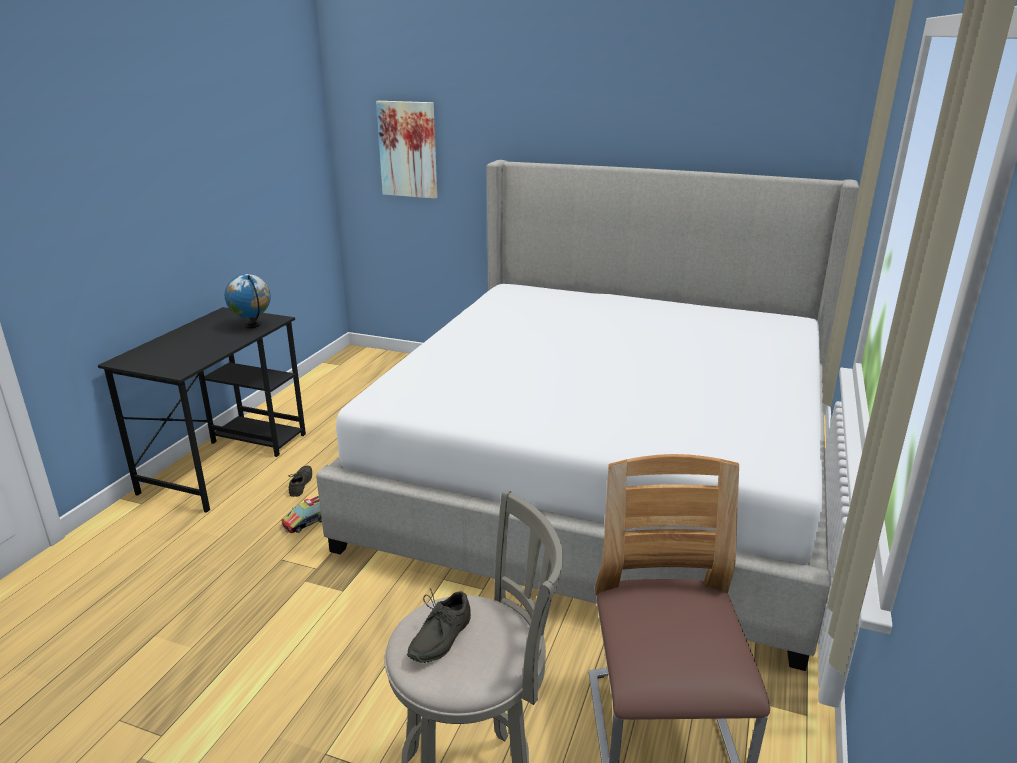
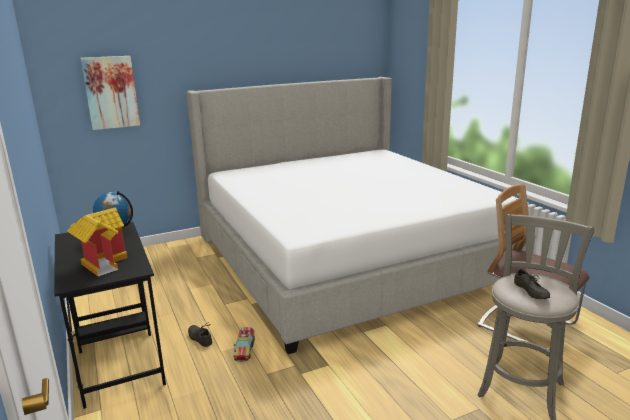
camera: 45 degrees left, 5 degrees down
(179, 351) = (102, 263): none -> toy house

